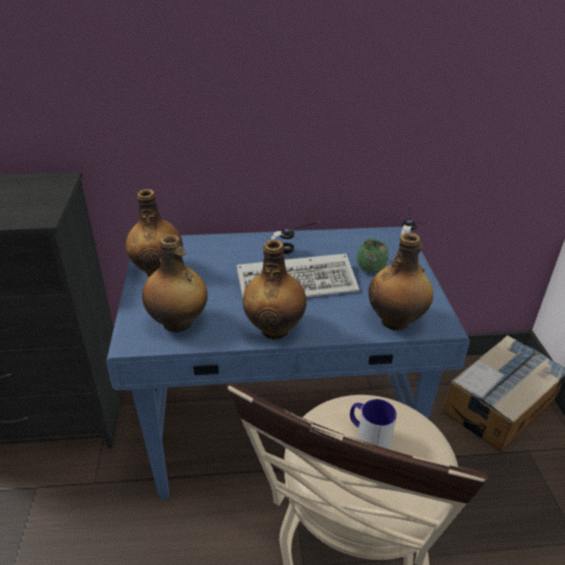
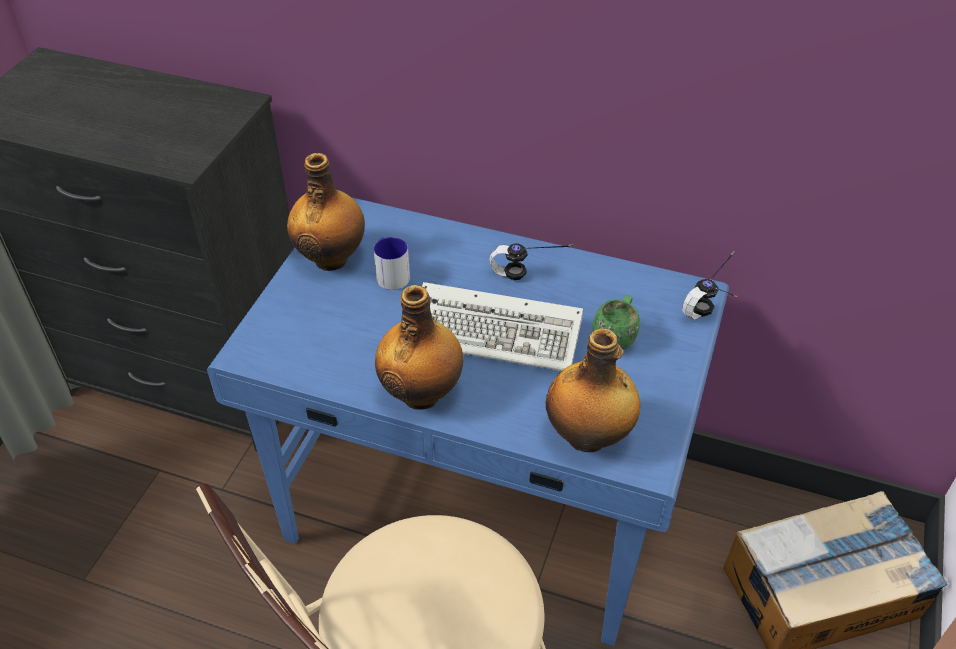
camera: 25 degrees right, 10 degrees up
(178, 323) = (311, 345): bottle -> none
(368, 435) = (439, 581): mug -> mug (390, 274)

